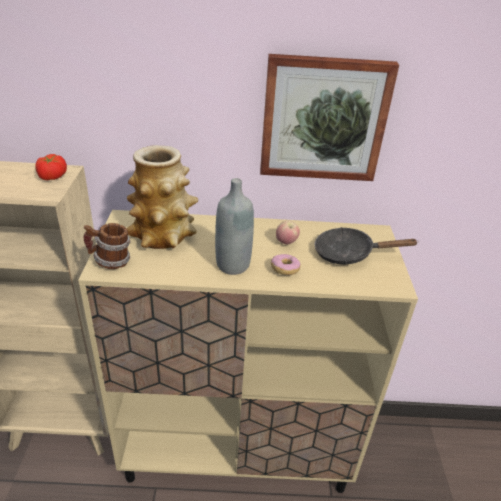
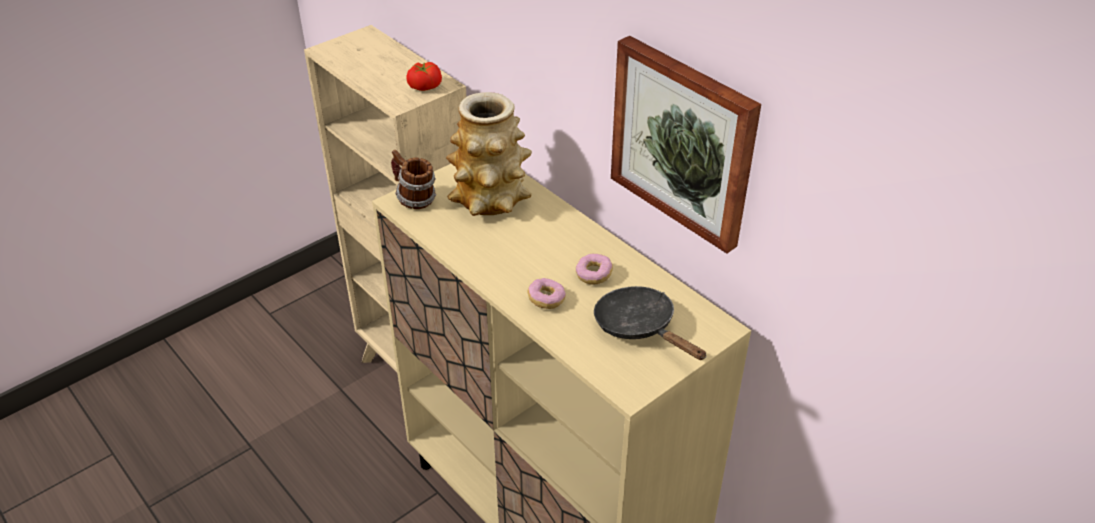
camera: 50 degrees right, 5 degrees up
(233, 265) = (506, 265): grey bottle -> none
(286, 242) = (593, 275): apple -> donut

